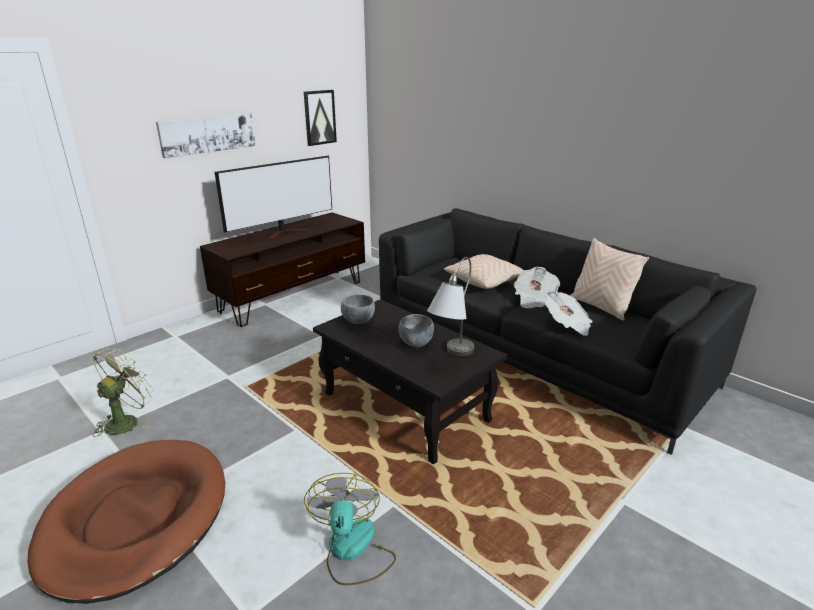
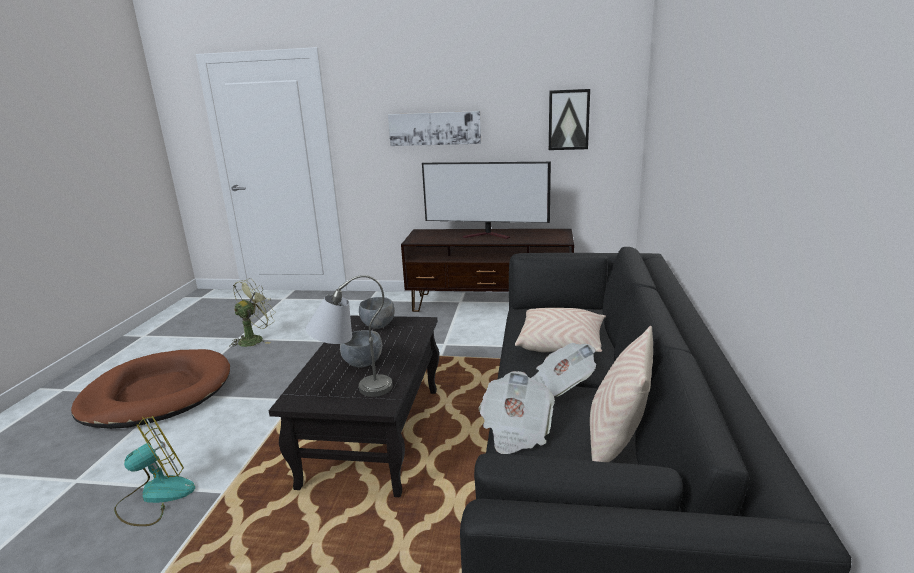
camera: 55 degrees right, 5 degrees down
(127, 421) = (255, 339): green fan -> green fan turned 45 degrees counterclockwise

